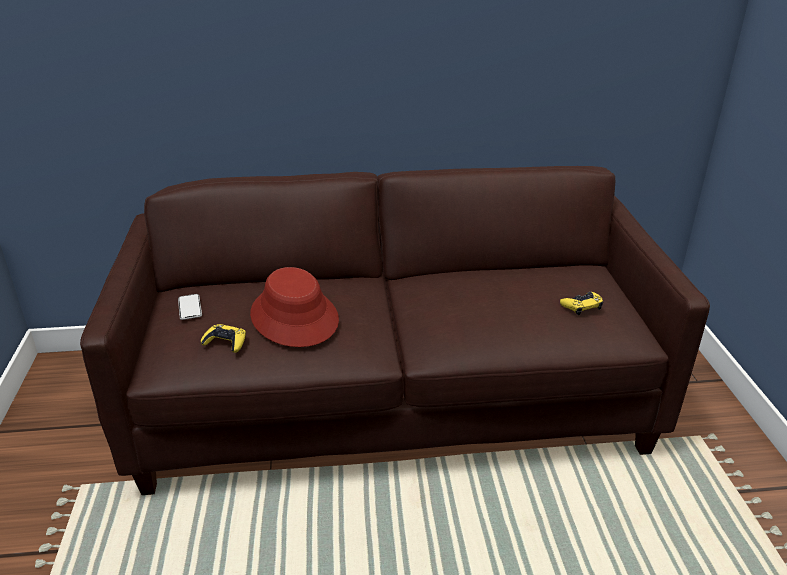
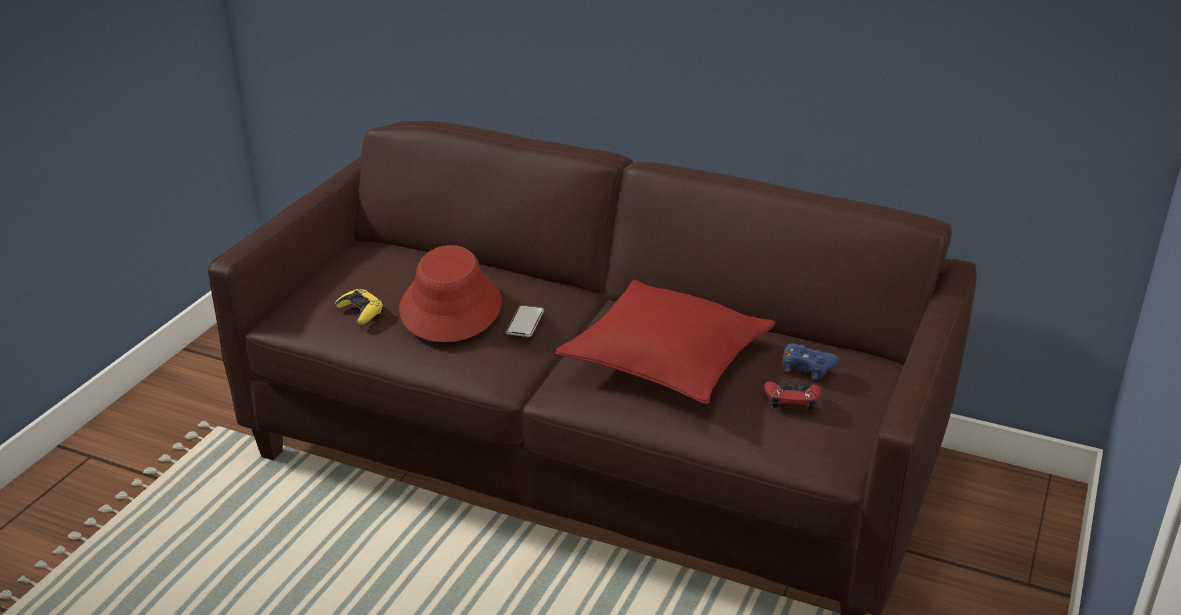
camera: 30 degrees right, 0 degrees up
(190, 307) = (361, 265): phone -> phone (525, 322)
(480, 306) = (666, 359): none -> red pillow
(567, 283) = (807, 367): none -> blue game controller
(581, 306) = (792, 399): yellow game controller -> red game controller

